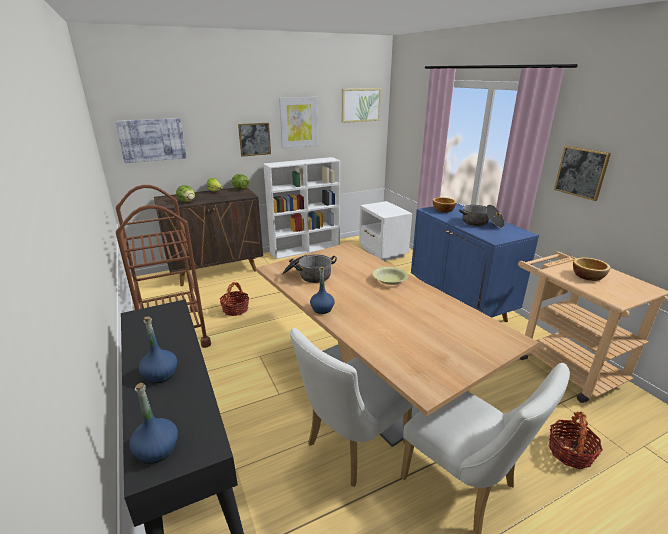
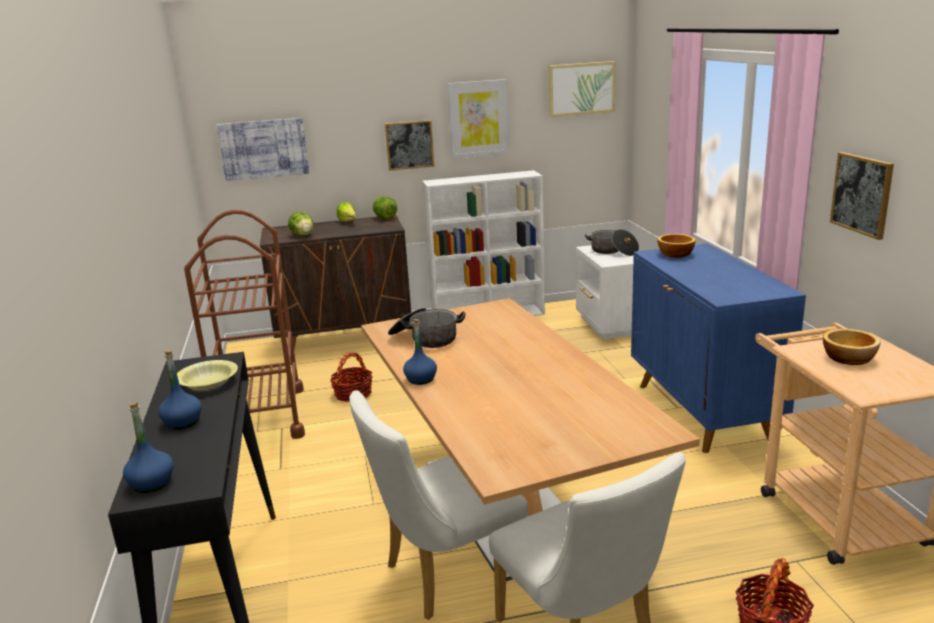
camera: 15 degrees right, 5 degrees down
(390, 280) = (537, 350): yellow bowl -> yellow bowl (208, 383)
(481, 223) = (722, 275): cooking pot -> cooking pot (613, 251)

